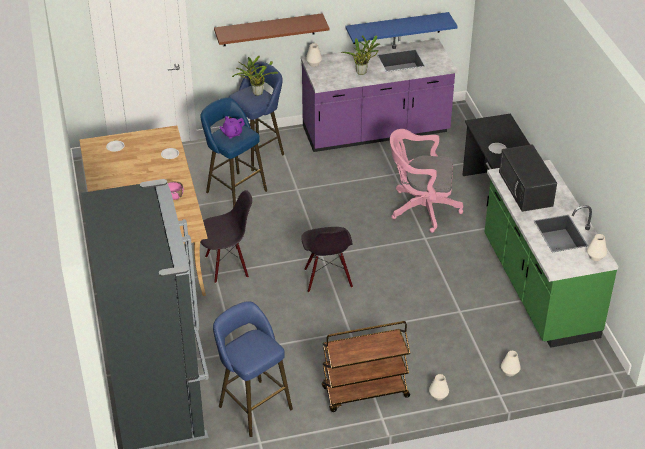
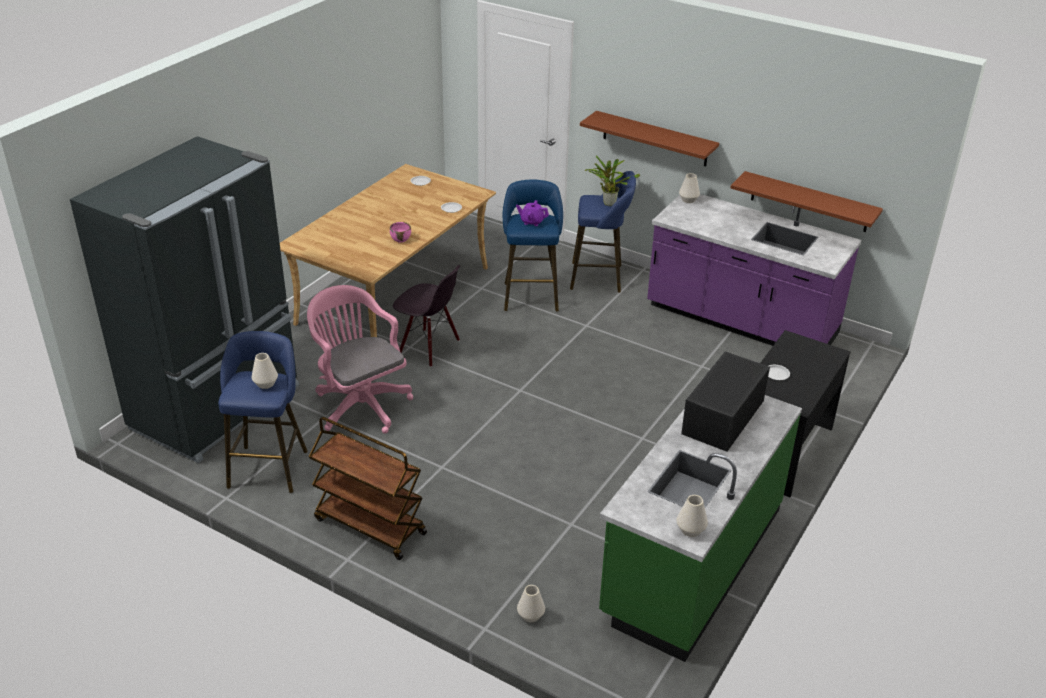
camera: 45 degrees right, 5 degrees down
(327, 278) = (494, 411): black chair -> none
(362, 72) = (725, 229): potted plant -> none
(397, 28) = (809, 202): blue shelf -> brown shelf
(421, 208) = (680, 410): pink office chair -> pink office chair (360, 403)
(438, 395) = (427, 581): white vase -> white vase (265, 384)

